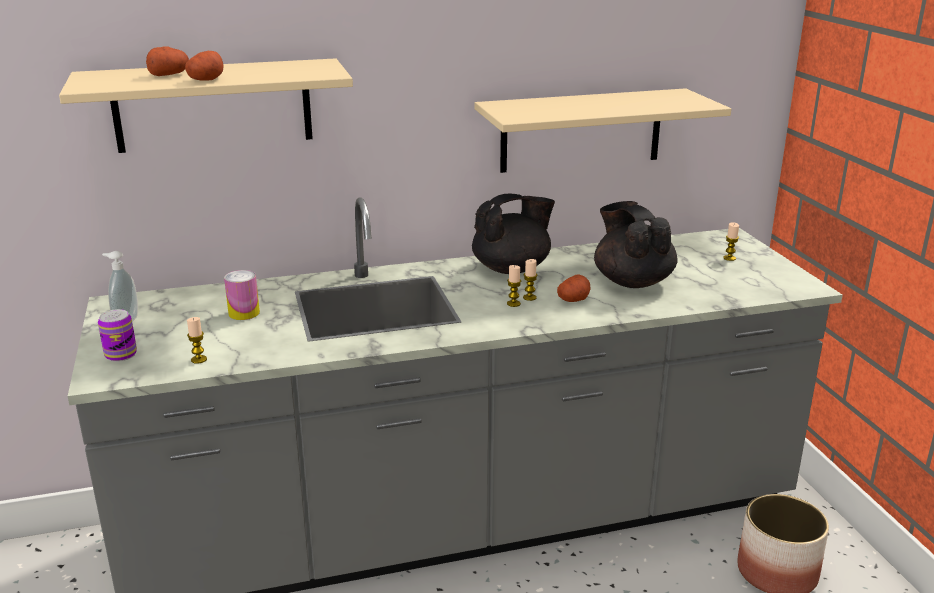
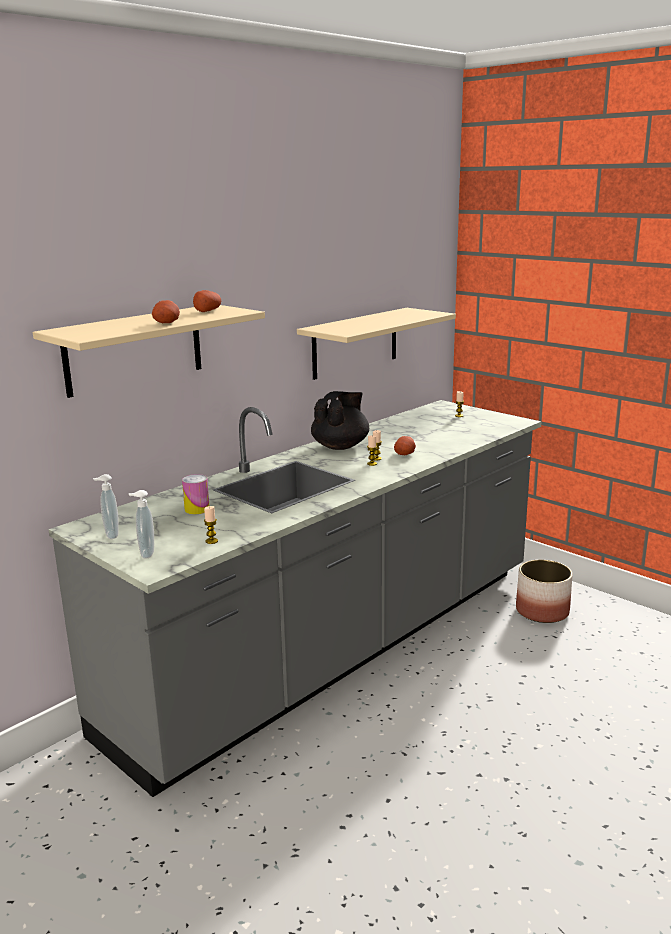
camera: 30 degrees left, 5 degrees down
(121, 355) = (145, 553): can -> soap dispenser
(169, 74) = (124, 324): potato -> potato (207, 311)
(632, 281) = (423, 438): black teapot -> none

